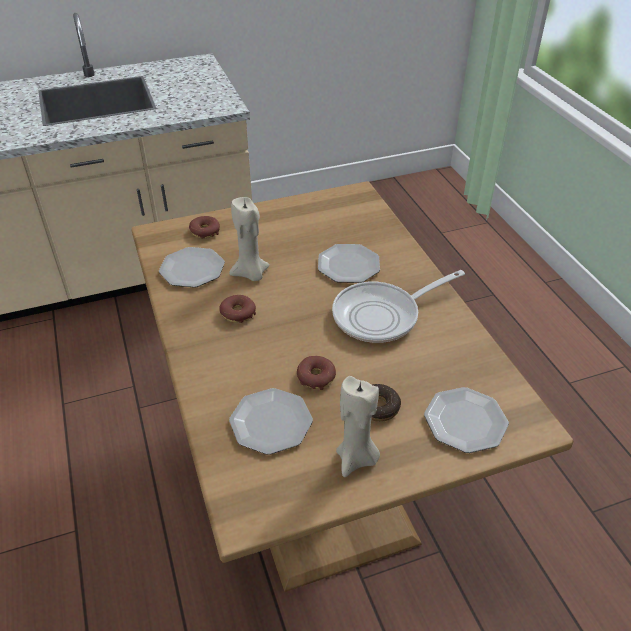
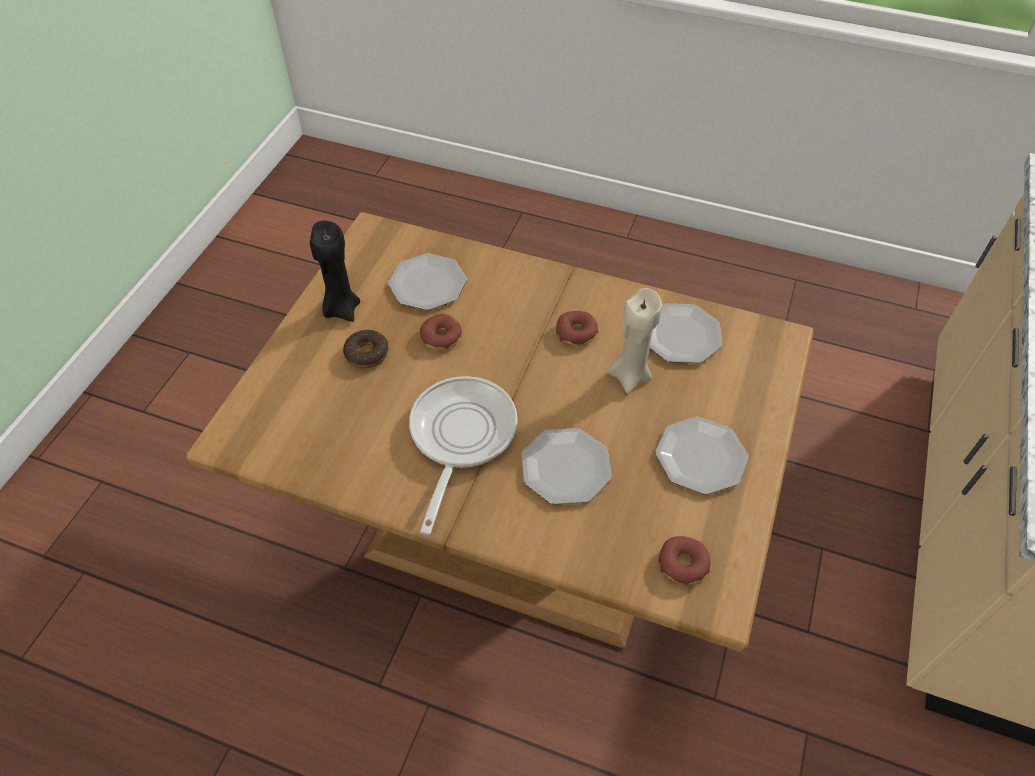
camera: 130 degrees right, 10 degrees up
(205, 231) = (749, 380): donut -> donut (683, 564)
(356, 459) = (341, 309): beige candle -> black candle
(464, 421) = (289, 397): plate -> plate (701, 457)

